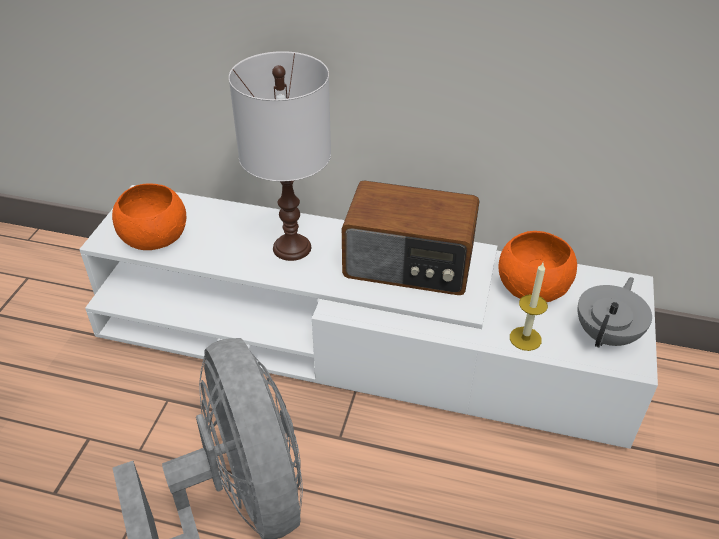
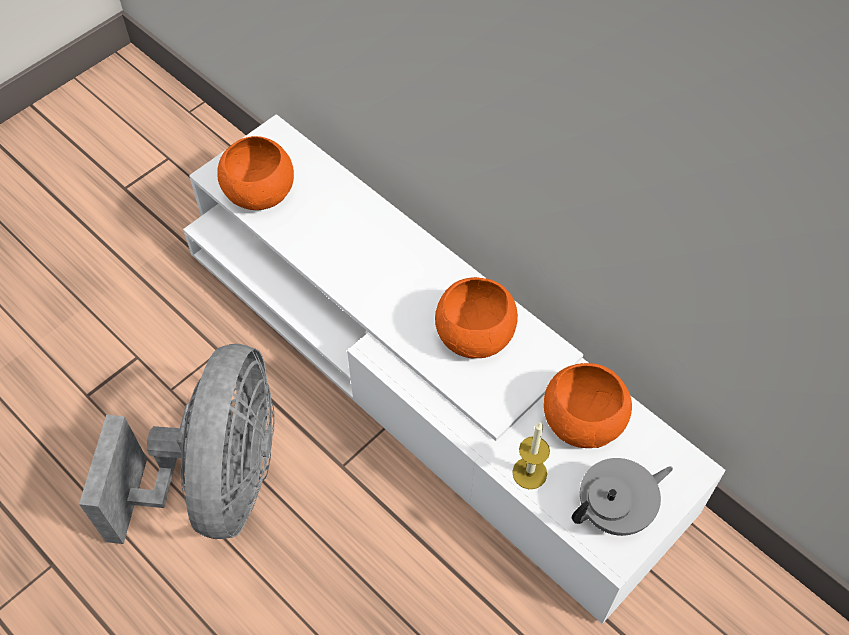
camera: 30 degrees right, 15 degrees up
(292, 248) = (377, 262): white table lamp -> none
(409, 264) = (475, 335): radio -> orange bowl

